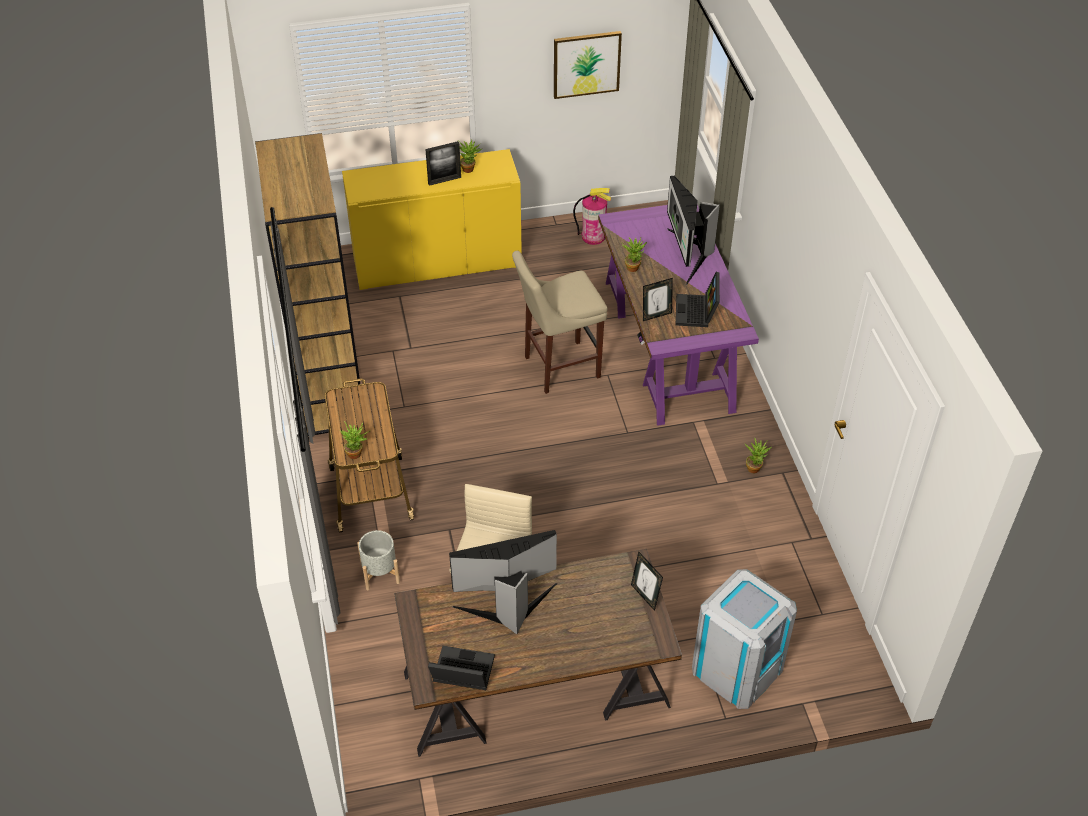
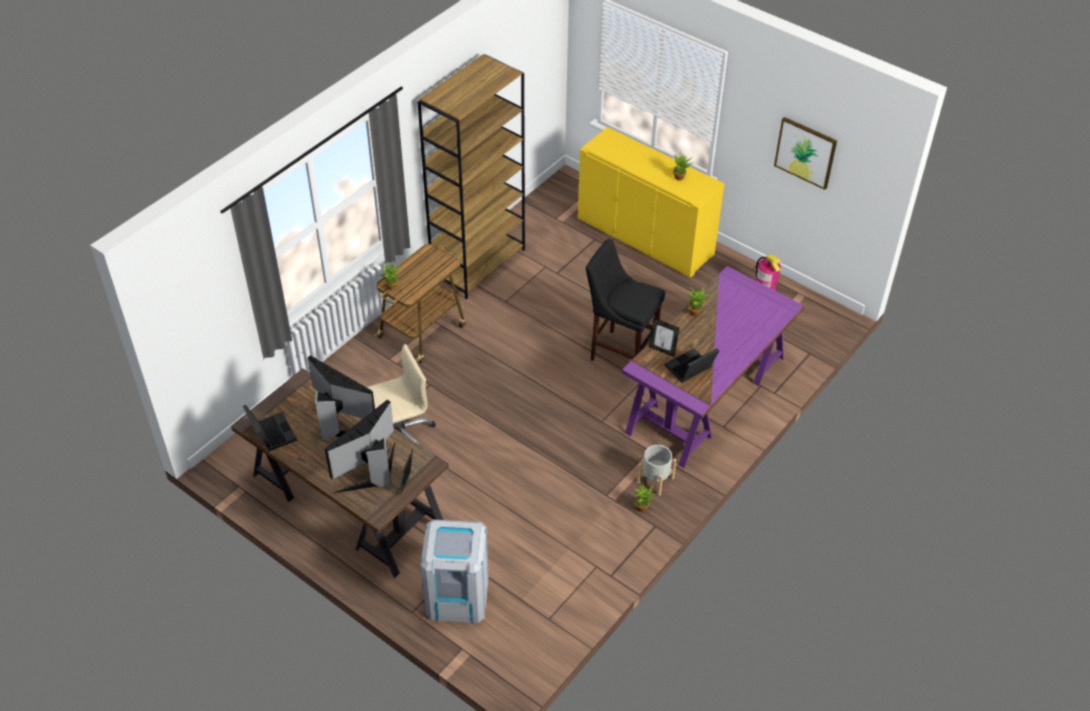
camera: 50 degrees right, 0 degrees up
(380, 573) = (366, 375): grey planter -> grey planter (655, 480)
(444, 180) = (655, 174): picture frame -> none
(558, 367) = (620, 352): beige stool -> black stool
(688, 255) = (742, 332): monitor -> monitor (372, 474)

